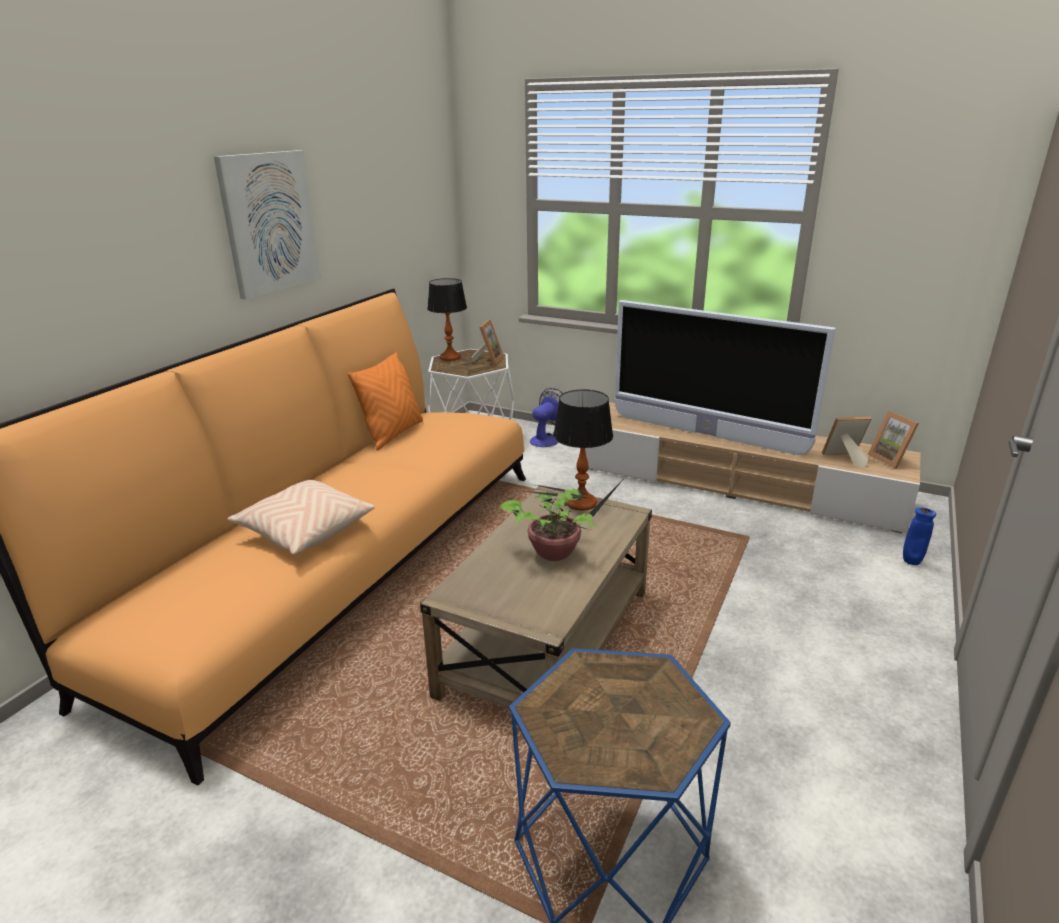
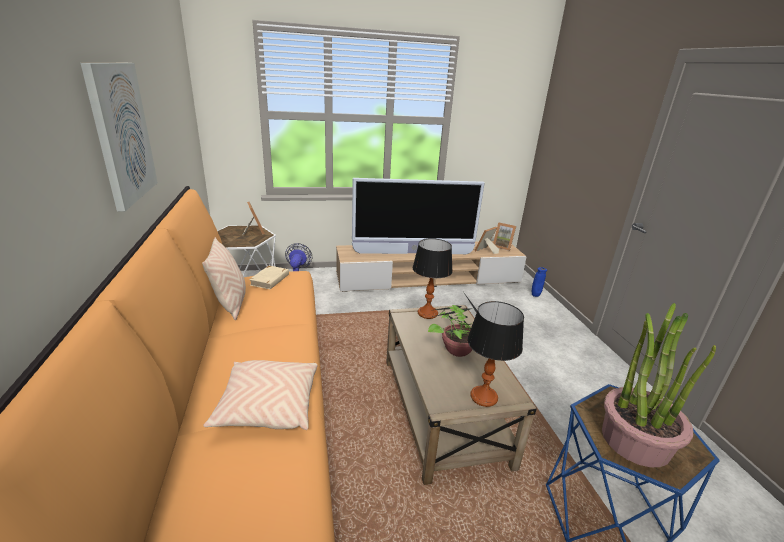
camera: 40 degrees left, 0 degrees up
(392, 434) = (230, 303): orange pillow -> beige pillow
(450, 357) = (222, 234): table lamp -> table lamp (484, 397)
(454, 419) = (270, 280): none -> beige book
(590, 716) = (635, 439): none -> potted plant

